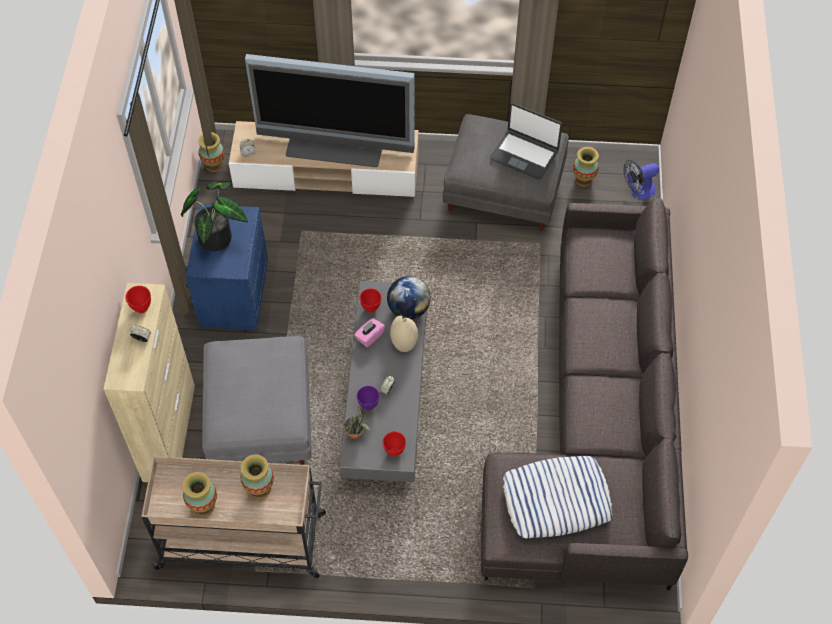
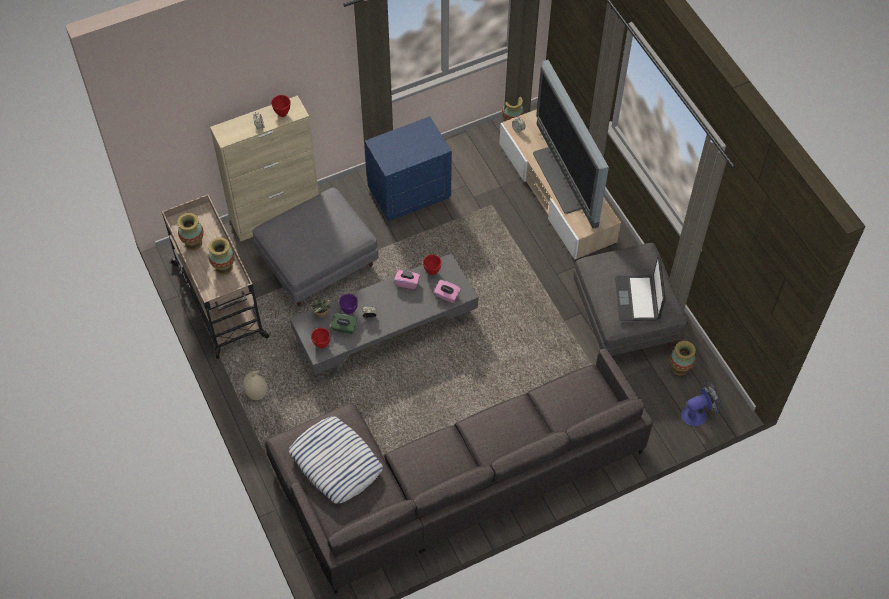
camera: 60 degrees right, 0 degrees up
(218, 236) = (410, 141): potted plant -> none
(387, 420) = (344, 328): none -> green tissue box
(403, 343) = (415, 307): beige vase -> beige vase (256, 392)
(408, 309) = (447, 295): globe -> pink tissue box
(638, 191) = (698, 413): fan -> fan turned 120 degrees clockwise

